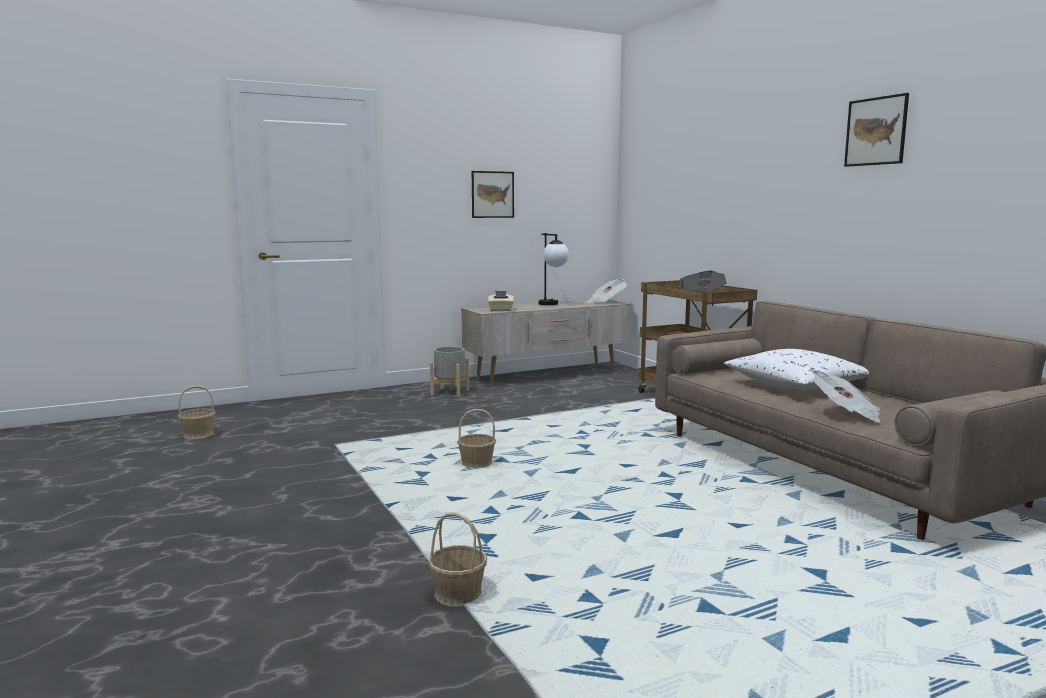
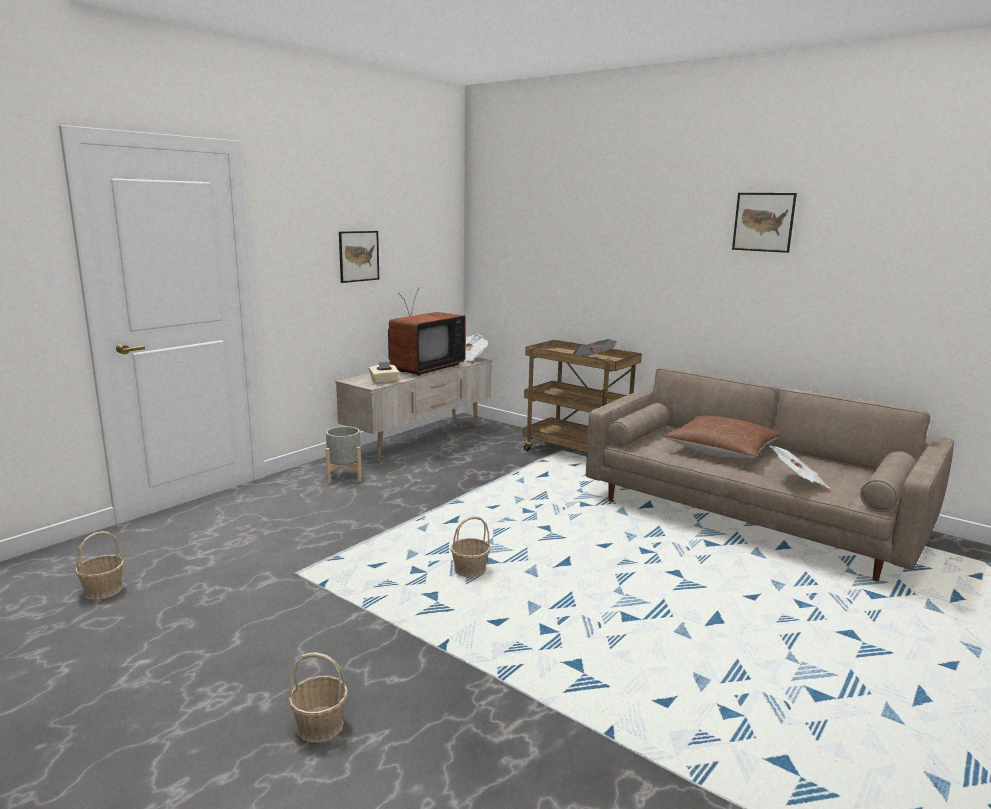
camera: 25 degrees left, 5 degrees up
(458, 593) = (620, 742): basket -> basket (320, 725)
(552, 305) = (423, 368): table lamp -> television
(795, 386) = (721, 450): white pillow -> brown pillow

